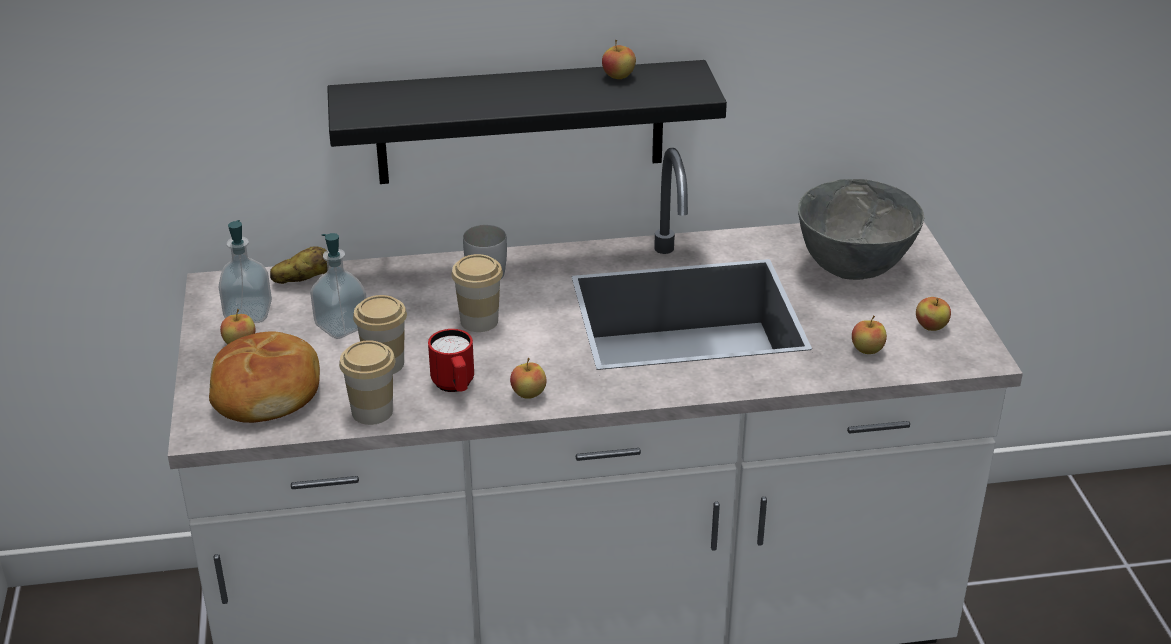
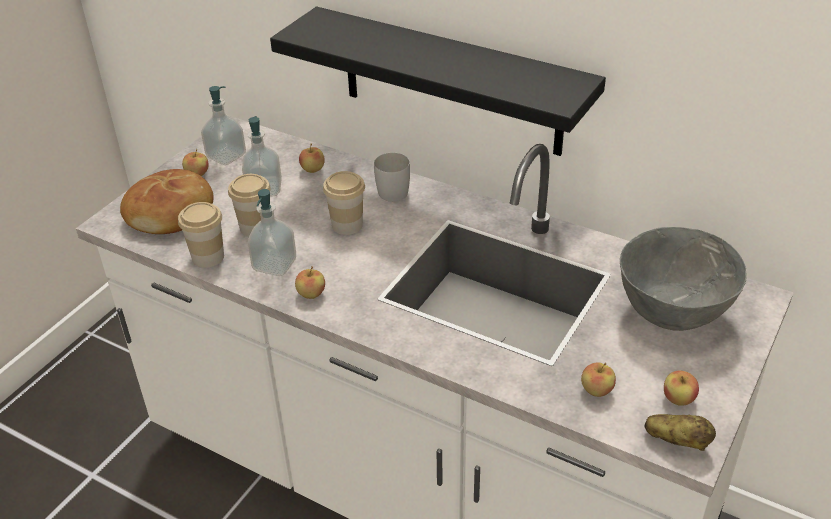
camera: 40 degrees right, 5 degrees up
(303, 280) = (281, 148): potato -> potato (677, 441)
(455, 386) = (274, 265): red mug -> soap dispenser
(618, 76) = (515, 67): apple -> apple (312, 169)

